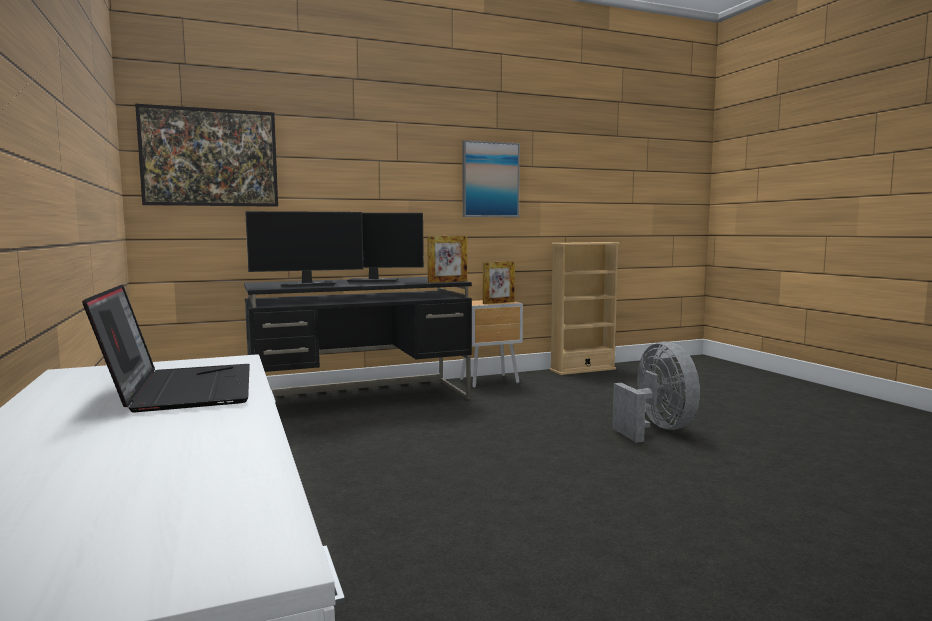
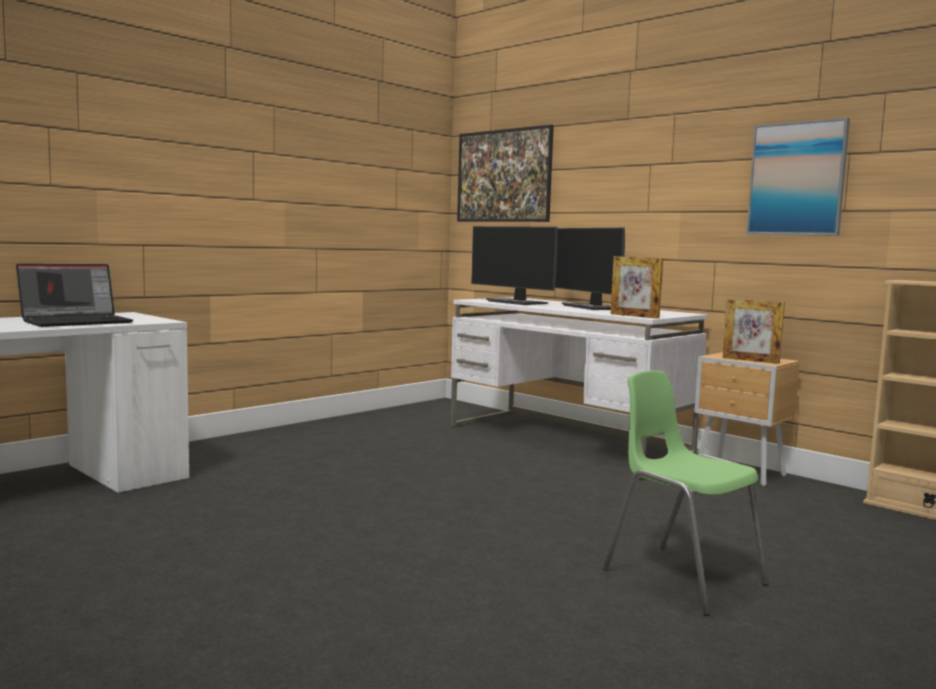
camera: 65 degrees right, 0 degrees up
(361, 399) = (567, 440): black desk -> white desk
(656, 429) = (681, 577): grey fan -> green chair

